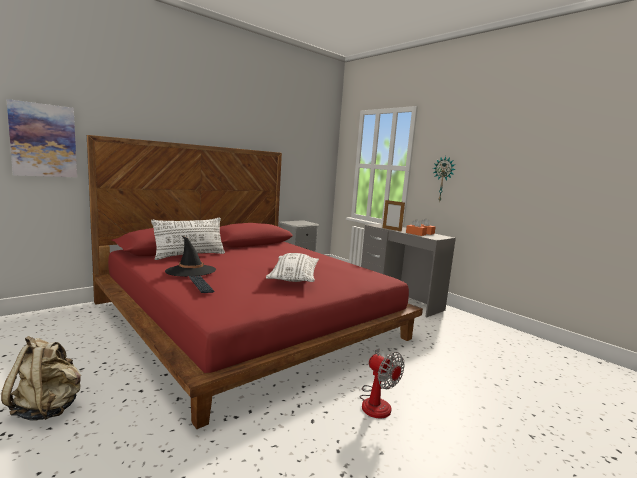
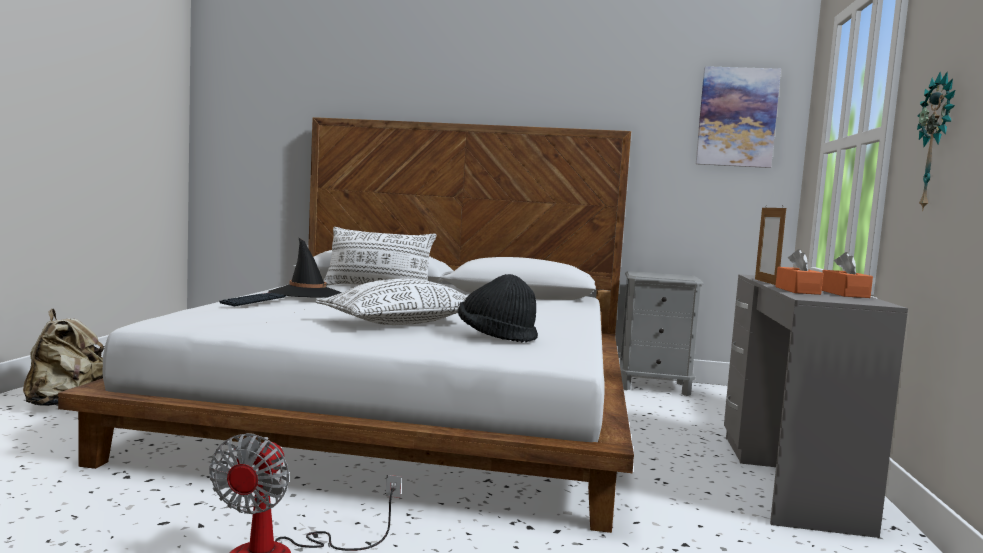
camera: 50 degrees right, 5 degrees down
(43, 140) = (274, 128): picture -> picture (736, 117)
(249, 320) = (411, 409): red bed -> white bed
(344, 274) = (496, 337): none -> black hat

